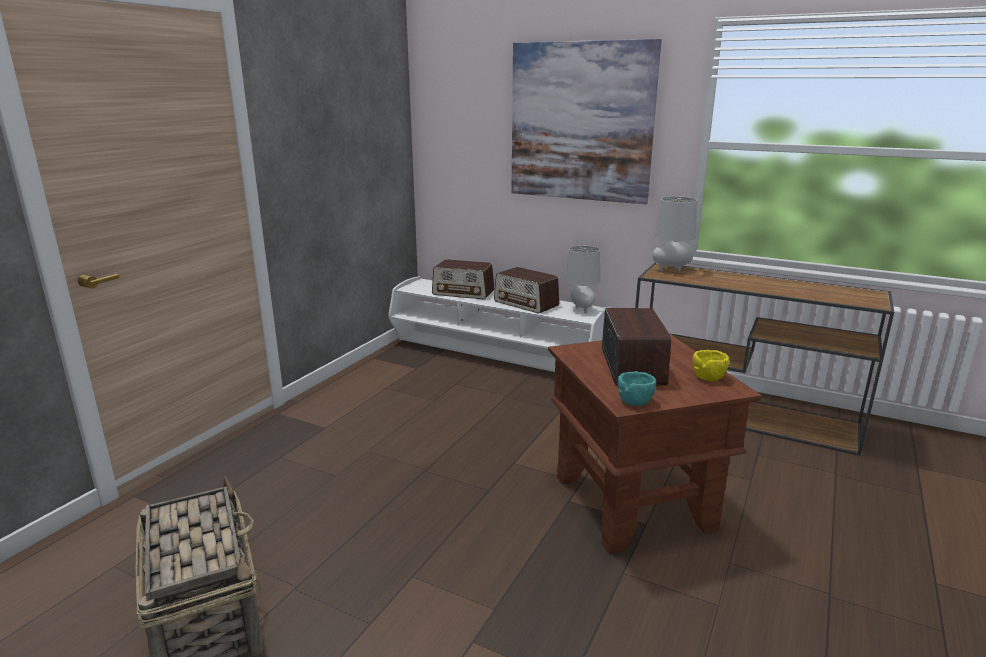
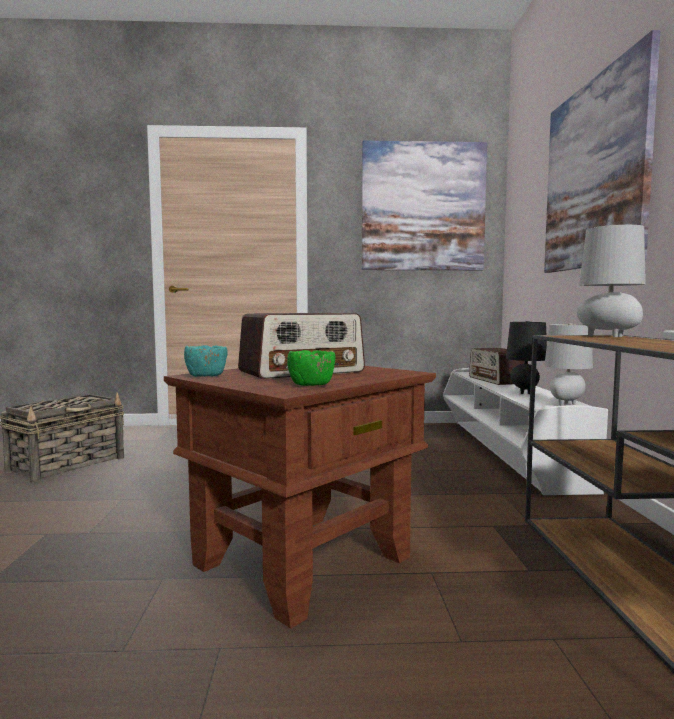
camera: 60 degrees right, 15 degrees down
(355, 110) = (423, 207): none -> picture
(526, 303) = (525, 392): radio -> black table lamp
(708, 377) = (312, 385): yellow bowl -> green bowl

